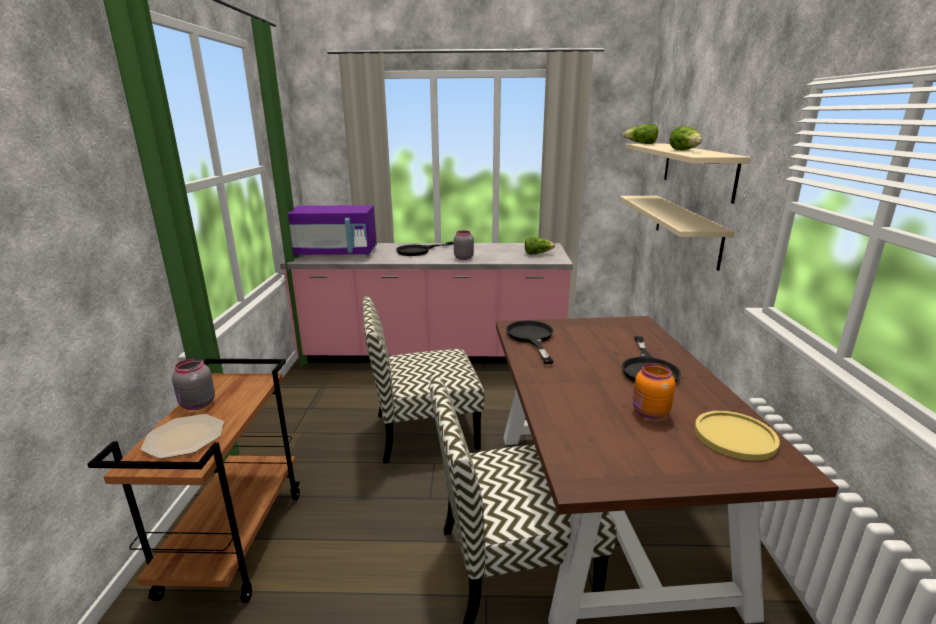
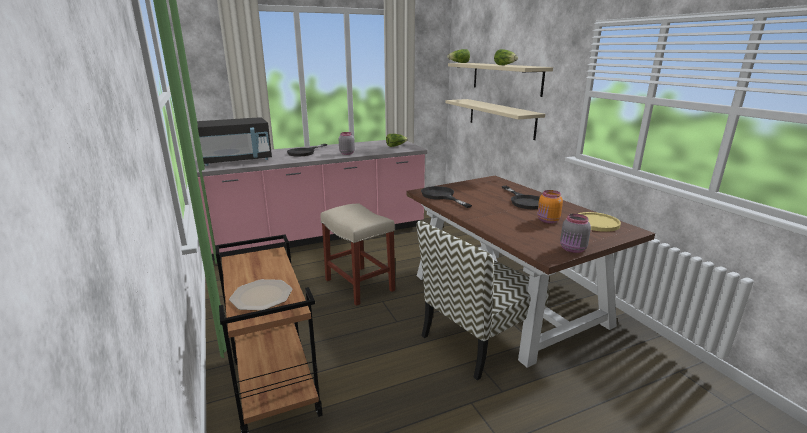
camera: 25 degrees left, 0 degrees up
(197, 405) = (241, 277): grey jar -> grey jar (573, 250)
(335, 254) = (235, 160): purple microwave -> black microwave
(424, 431) = (358, 285): chair -> beige stool

